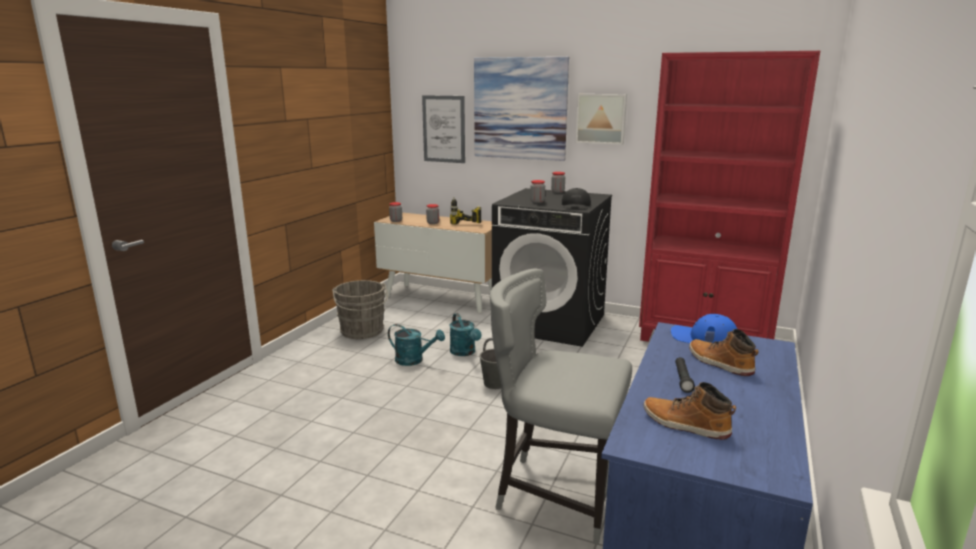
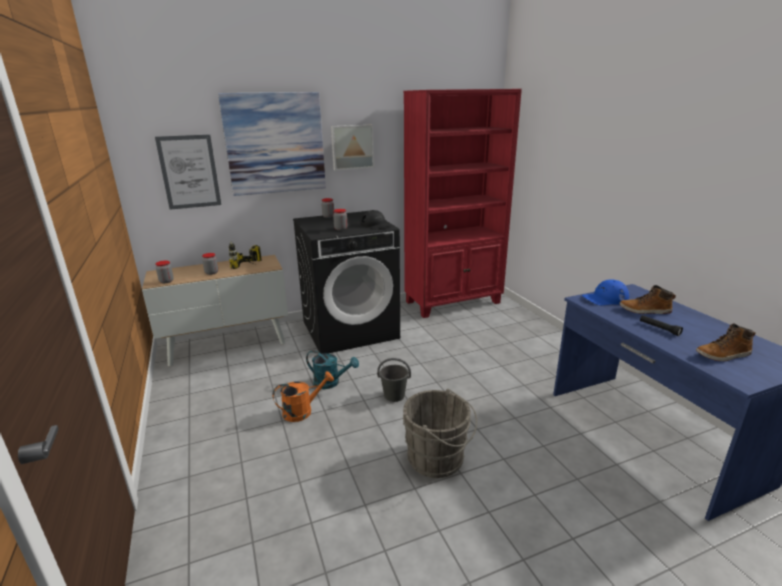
camera: 45 degrees left, 5 degrees up
(362, 332) = (206, 410): grey bucket -> grey bucket (439, 459)
(414, 360) = (303, 411): turquoise watering can -> orange watering can
(555, 494) = (554, 449): grey chair -> none

